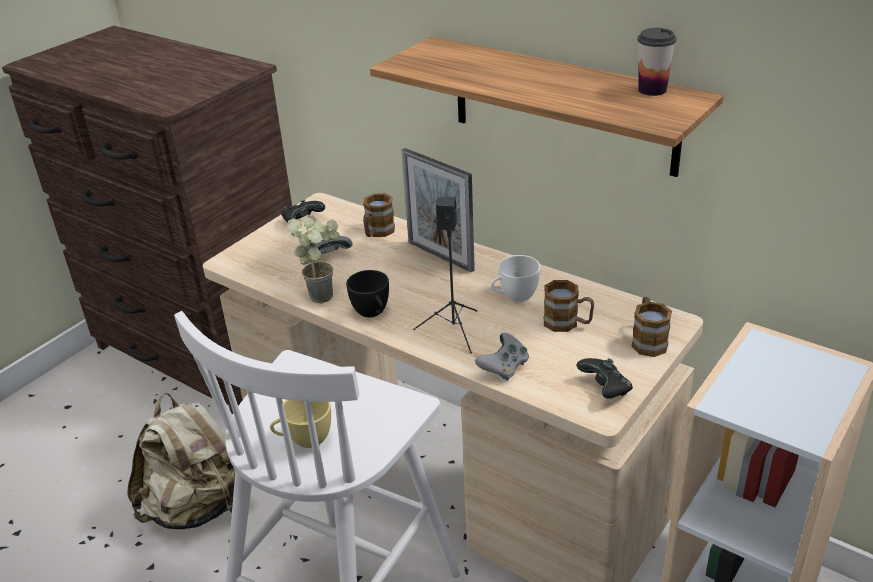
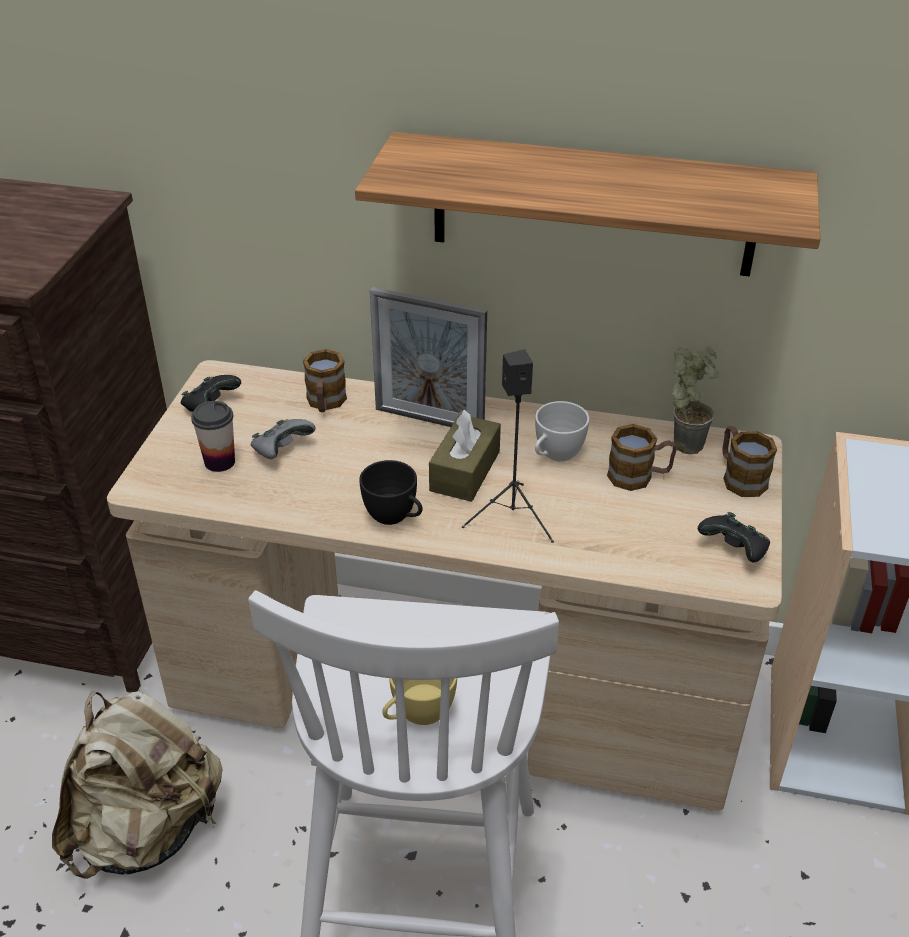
camera: 25 degrees left, 5 degrees up
(324, 293) = (312, 504): potted plant -> potted plant (685, 440)
(441, 294) = (465, 471): none -> brown tissue box
(504, 368) = (604, 552): grey game controller -> none
(652, 90) = (736, 176): cup -> cup (219, 462)

